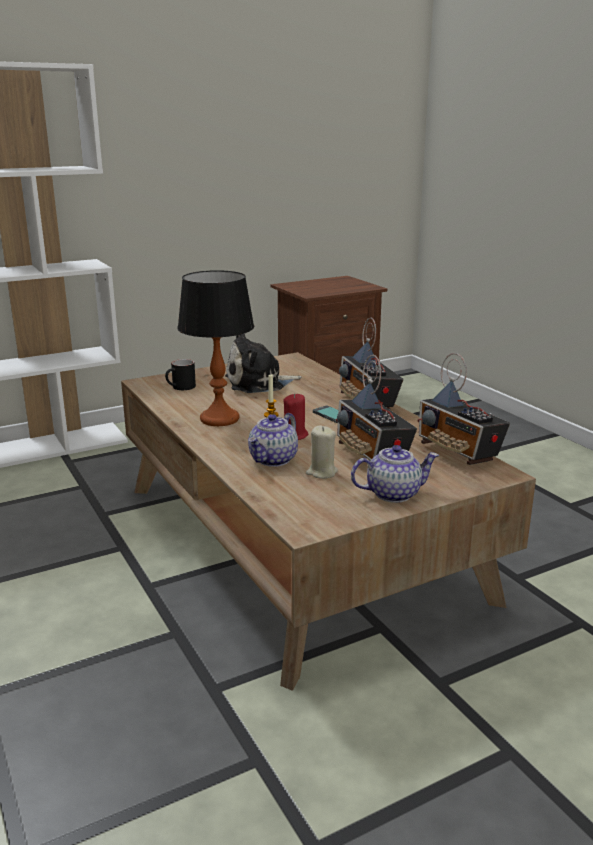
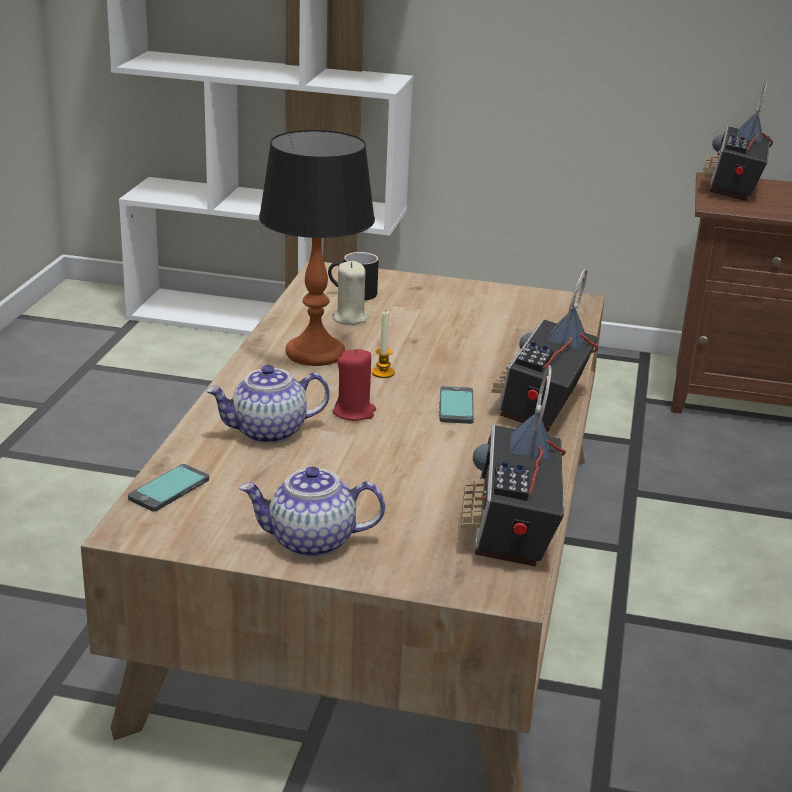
camera: 40 degrees right, 5 degrees up
(258, 383) = (457, 323): plush toy -> none
(282, 504) = (169, 489): none -> phone
(321, 472) = (286, 474): beige candle -> beige candle (349, 318)
(372, 455) = (392, 481): radio -> radio (734, 189)
(393, 493) = (311, 542): teapot -> teapot turned 150 degrees clockwise

